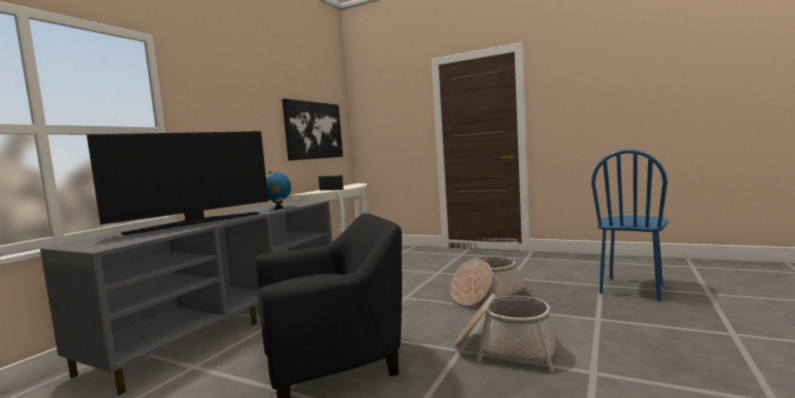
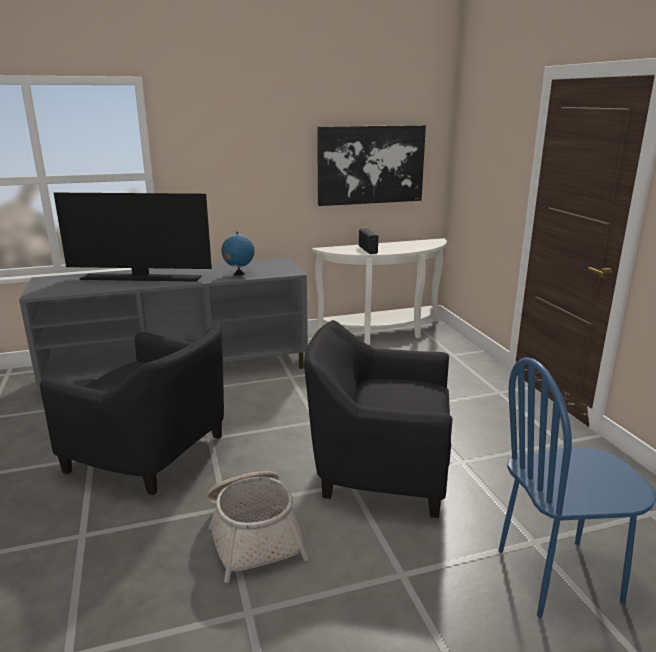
camera: 45 degrees right, 15 degrees up
(487, 296) = (379, 468): basket -> black armchair

